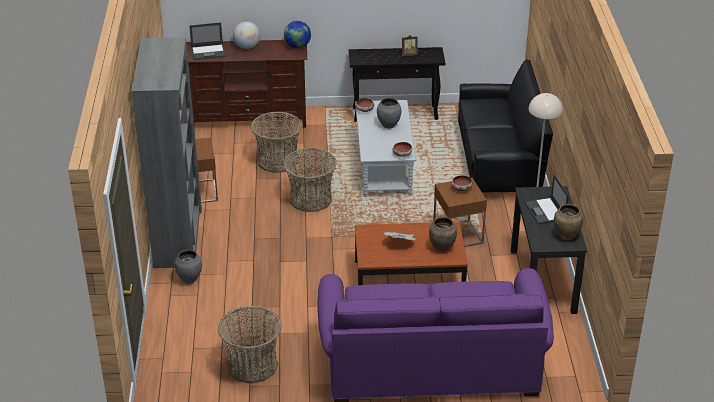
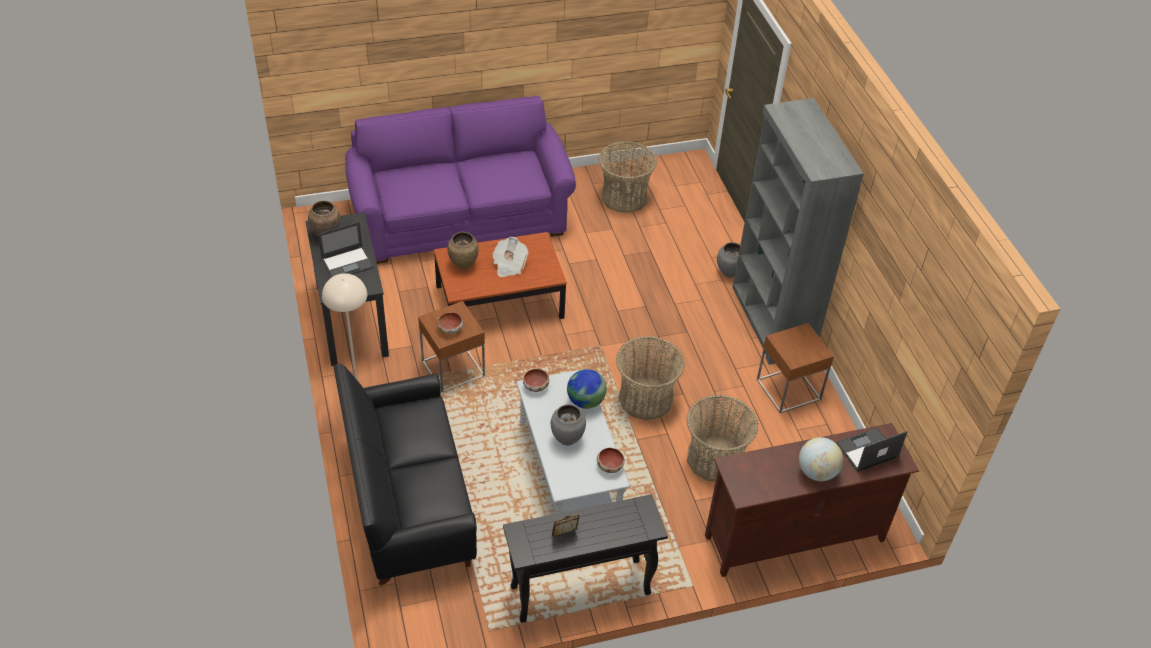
camera: 165 degrees right, 10 degrees up
(297, 46) = (741, 486): globe -> globe (585, 401)
(545, 211) = (348, 263): laptop -> laptop turned 90 degrees clockwise

